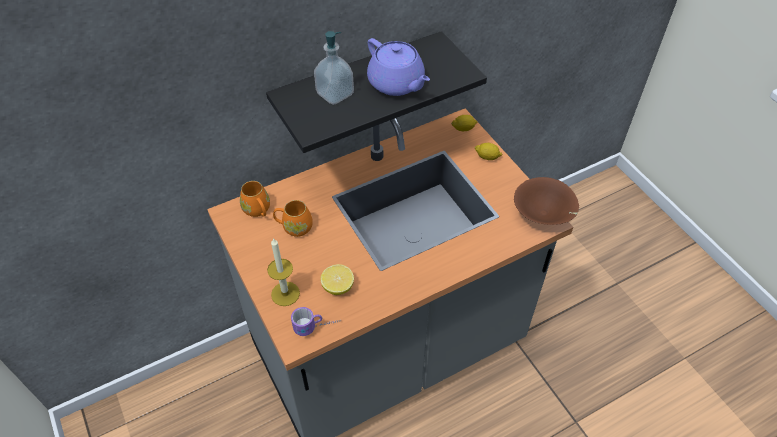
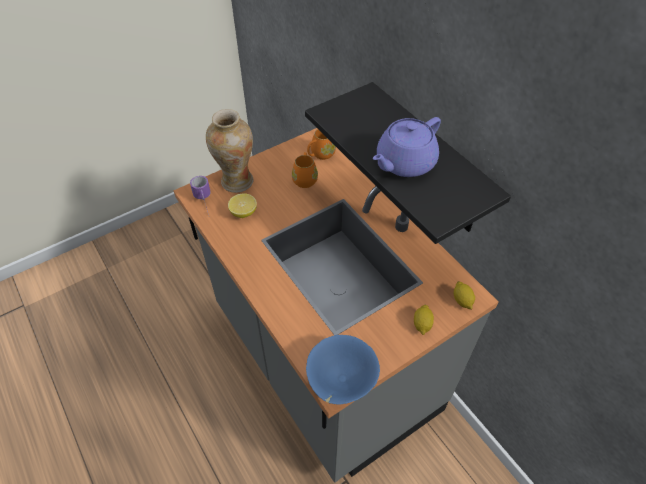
camera: 85 degrees right, 0 degrees up
(285, 293) = (237, 181): candle -> vase
(335, 94) = (378, 122): soap dispenser -> none
(543, 216) = (340, 380): brown bowl -> blue bowl

